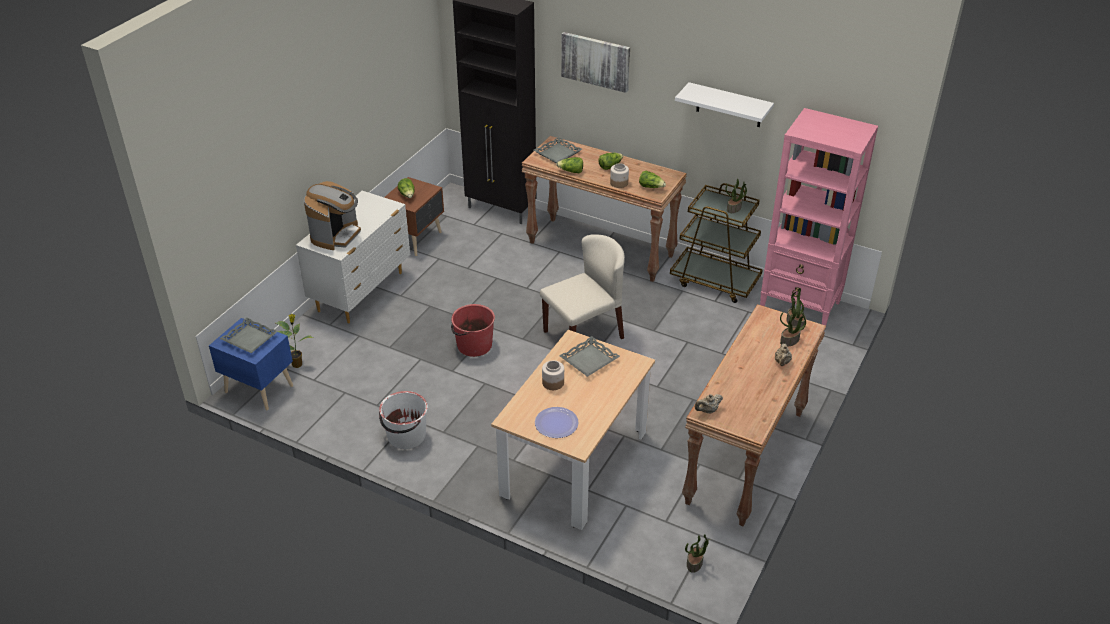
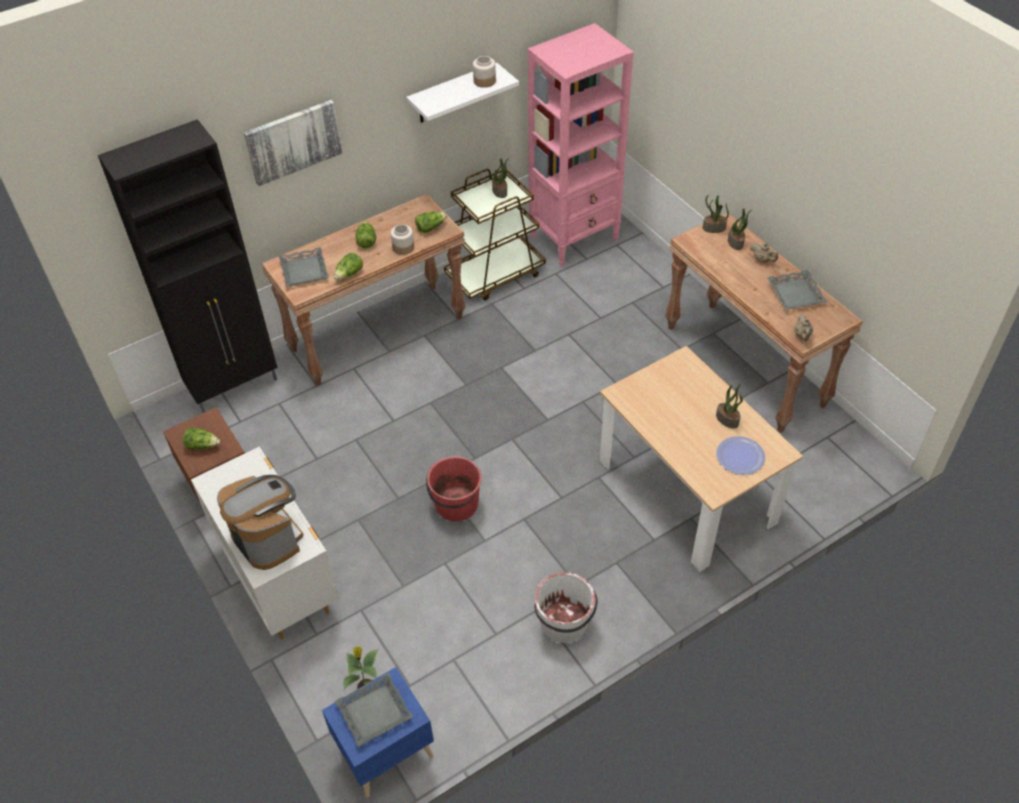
camera: 60 degrees left, 10 degrees up
(552, 383) = (677, 435): jar -> jar (484, 81)
(583, 334) = (503, 405): beige chair -> none
(589, 360) = (659, 393): grey tray -> grey tray (795, 294)
(695, 563) = (853, 458): potted plant -> potted plant (727, 419)

